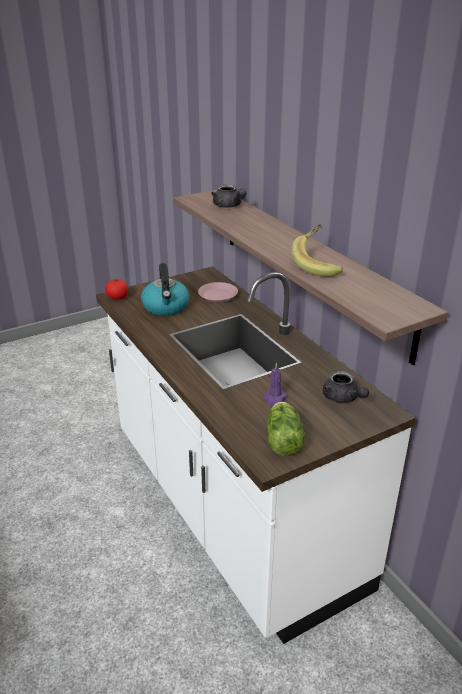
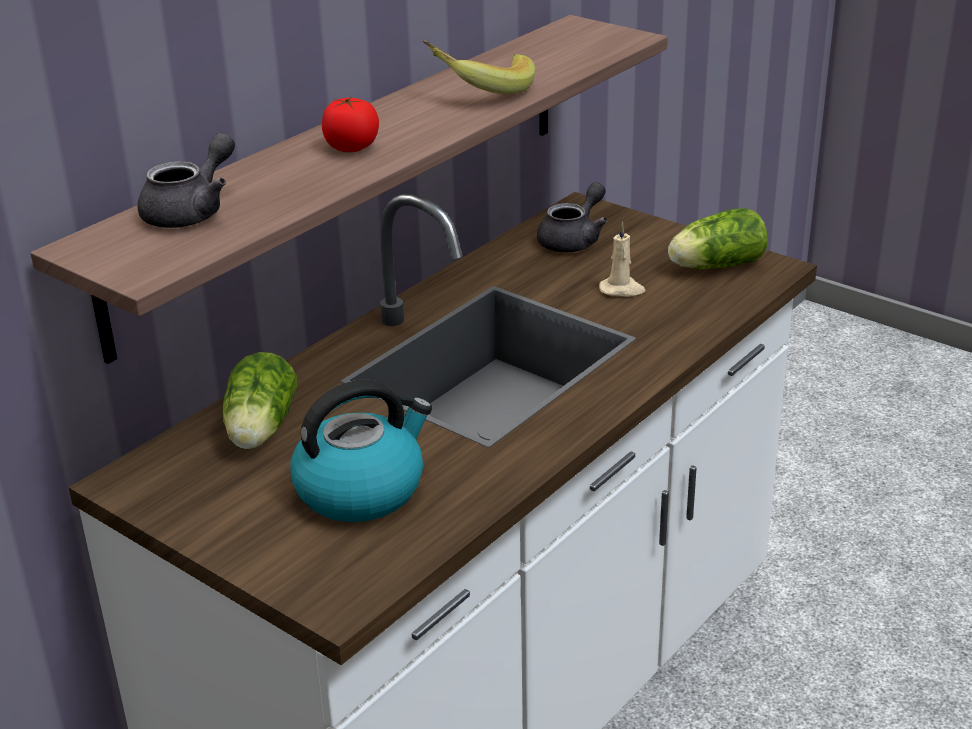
camera: 110 degrees left, 0 degrees up
(117, 297) = (342, 592): tomato -> tomato (352, 147)
(218, 295) = (259, 431): pink plate -> lettuce
(274, 398) = (622, 289): purple candle -> beige candle

